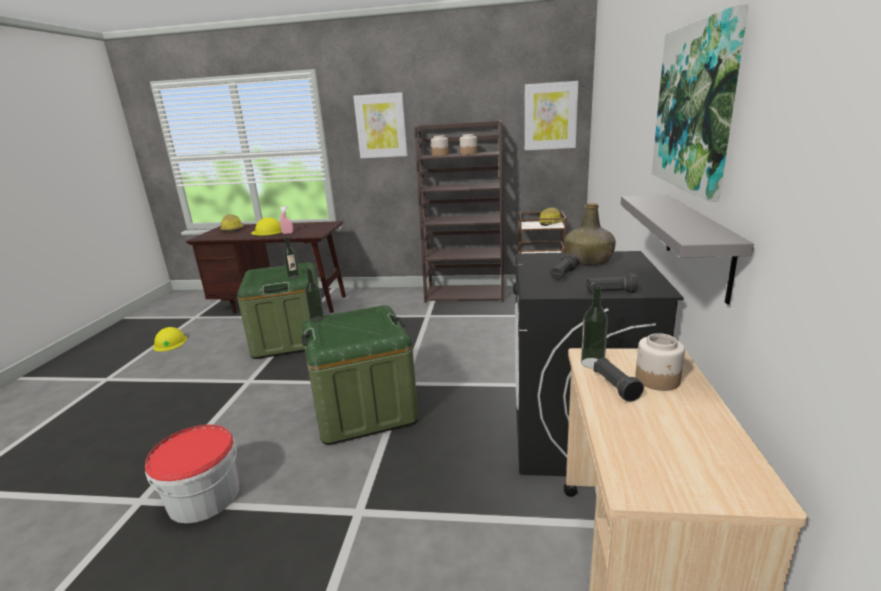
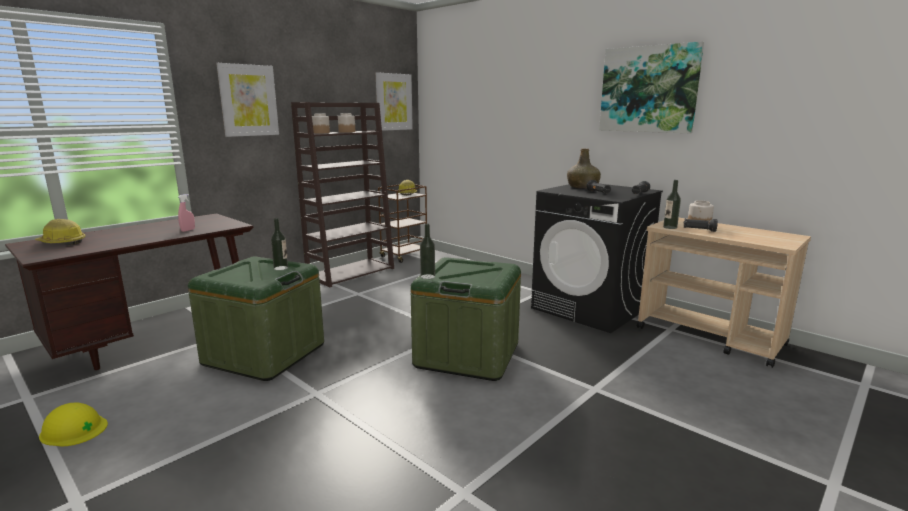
camera: 55 degrees left, 5 degrees down
(203, 496) = (501, 452): bucket -> none
(268, 231) = (146, 234): yellow hard hat -> none
(698, 244) = (669, 159): grey shelf -> none

